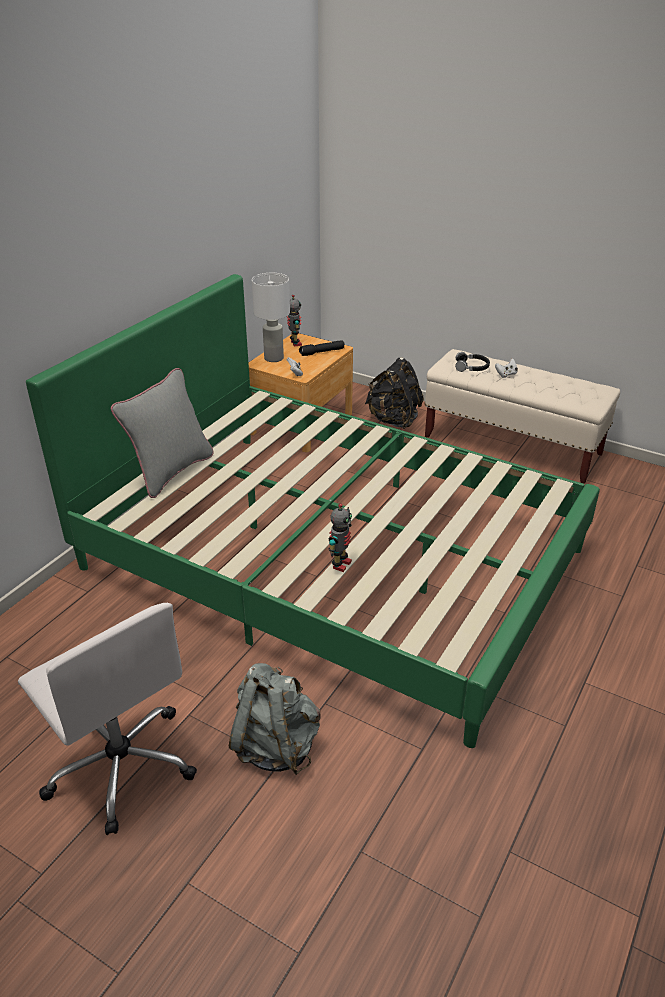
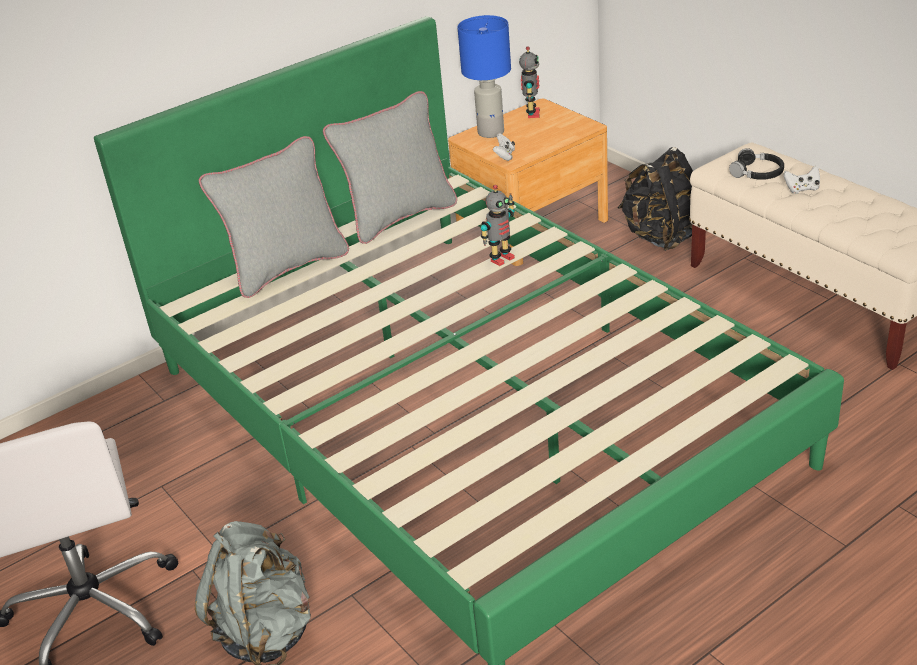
camera: 25 degrees right, 0 degrees up
(235, 424) = (399, 217): none -> grey pillow
(274, 358) = (491, 132): white table lamp -> blue table lamp
(321, 352) = (559, 130): black flashlight -> none
(340, 564) = (412, 420): toy robot -> toy robot (501, 259)

